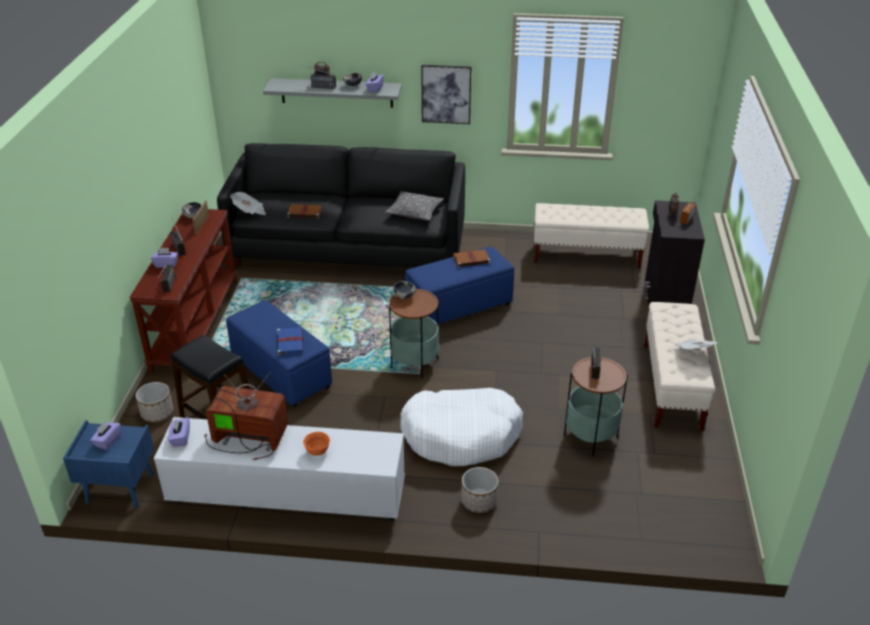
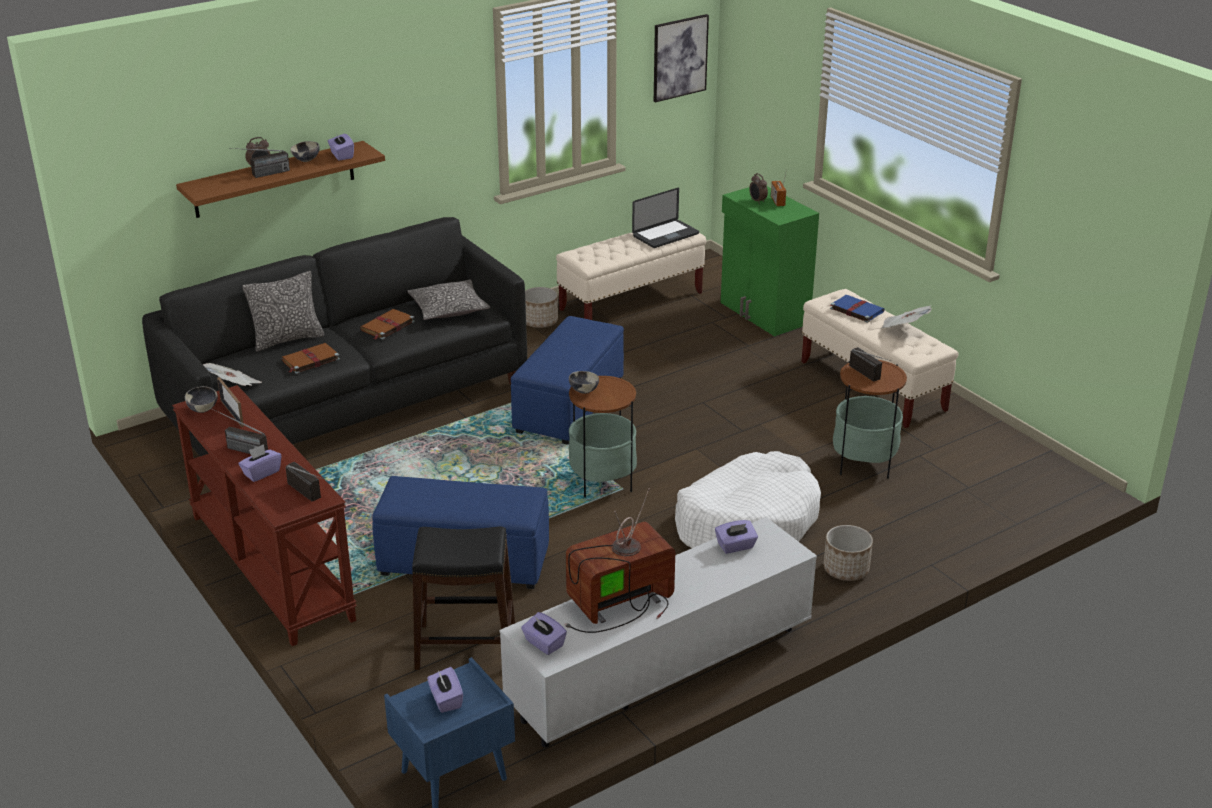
camera: 40 degrees left, 5 degrees down
(157, 413) = (374, 680): planter -> planter (540, 321)
(290, 342) = (497, 501): blue book -> blue book (856, 310)
(311, 195) = (287, 339): none -> pillow
(317, 451) = (710, 576): orange bowl -> none
(336, 92) = (274, 179): grey shelf -> brown shelf
(358, 442) = (735, 546): none -> purple tissue box
(446, 94) = (421, 140): picture -> picture (679, 57)
(470, 259) = (570, 336): brown book -> brown book (387, 326)
(620, 216) = (665, 235): none -> laptop
(664, 300) = (764, 313): black cabinet -> green cabinet

